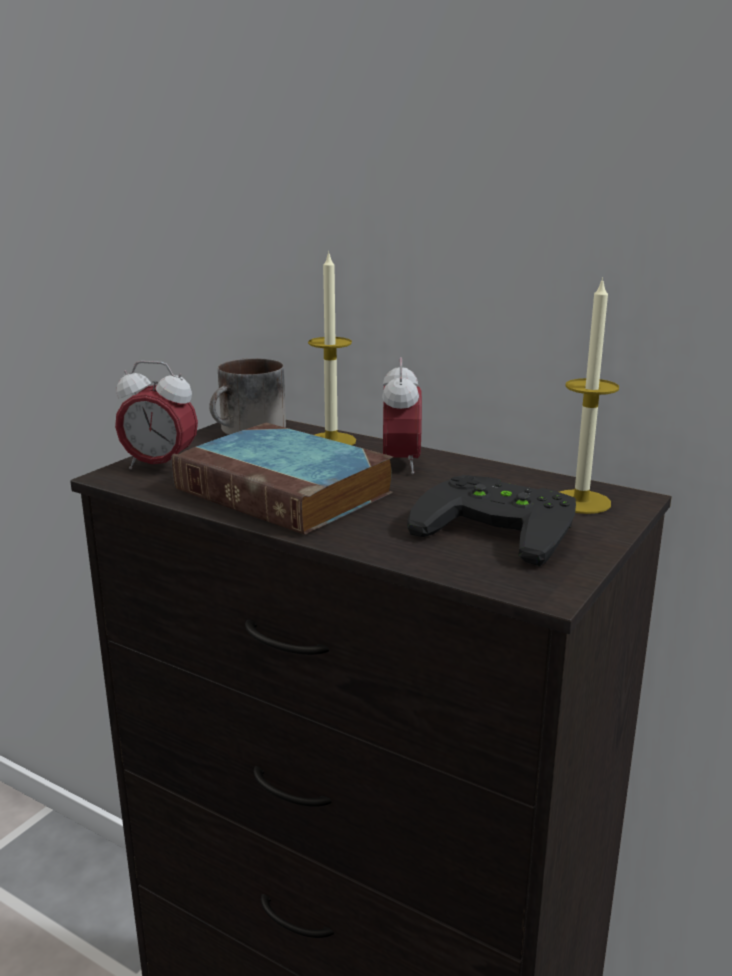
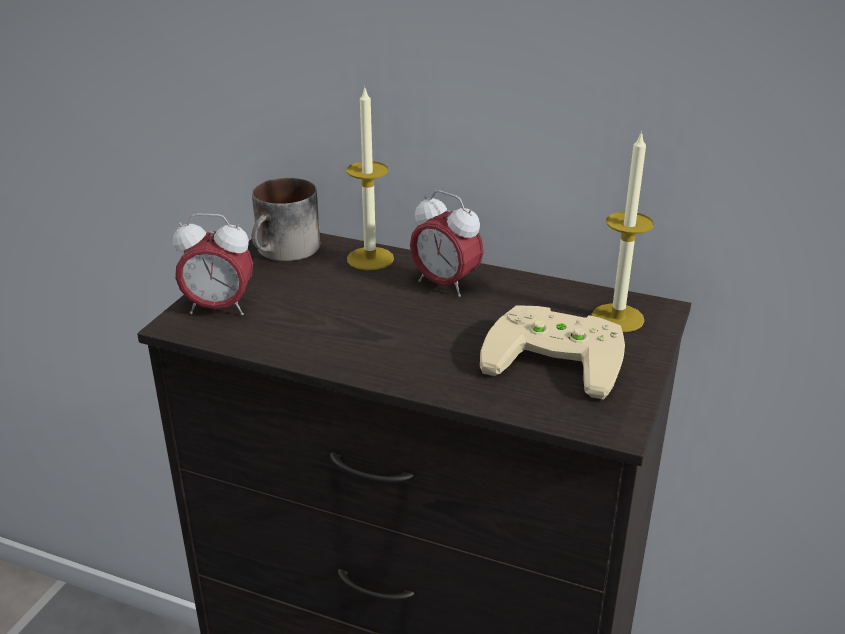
camera: 10 degrees left, 10 degrees up
(288, 491) = (353, 329): book -> none
(400, 464) = (445, 284): alarm clock -> alarm clock turned 135 degrees clockwise
(501, 527) = (558, 355): black game controller -> beige game controller

